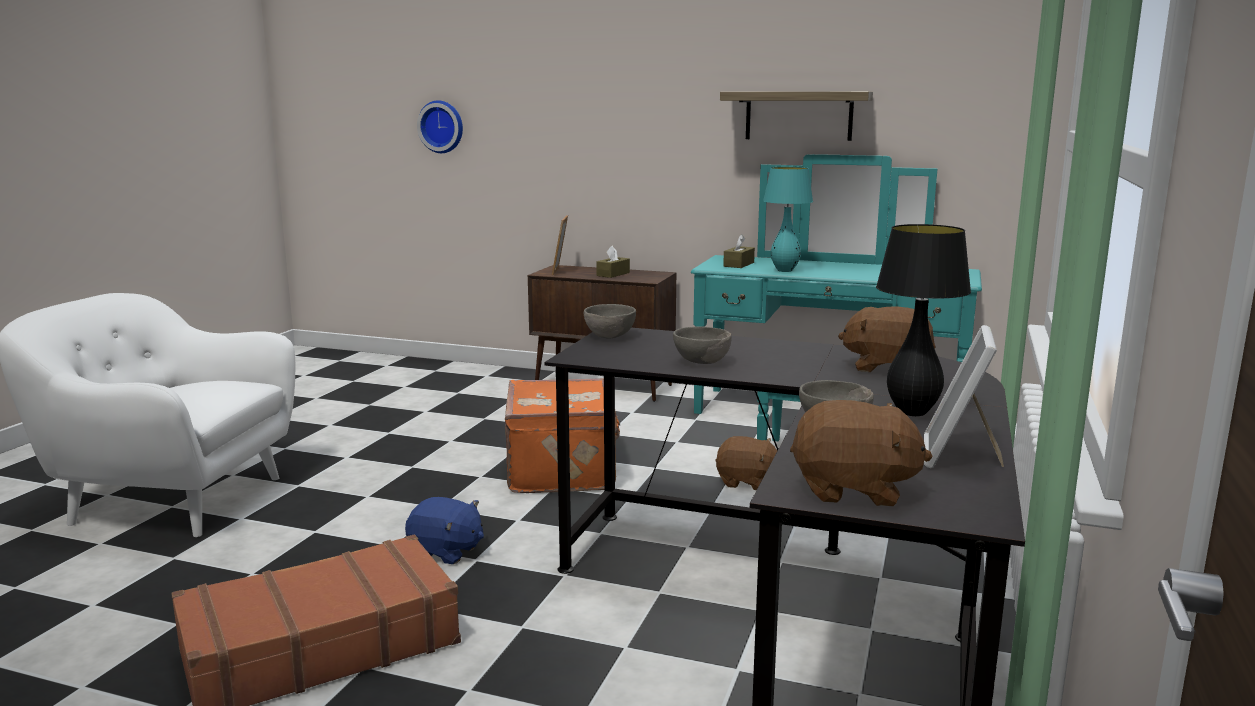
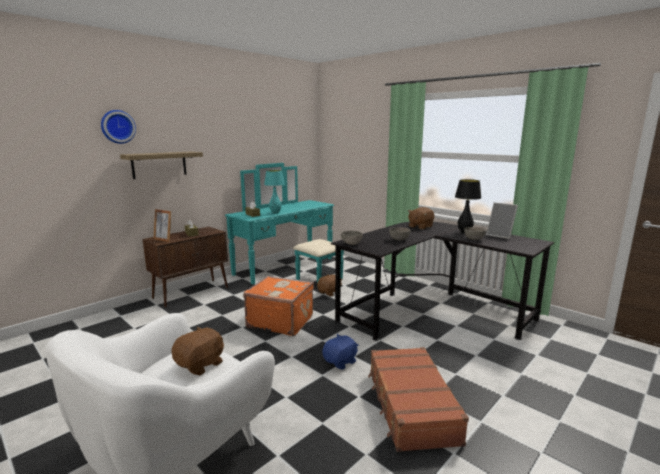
camera: 65 degrees left, 0 degrees up
(442, 126) = (44, 166): wall clock -> wall clock (117, 126)
(798, 116) = (250, 148): shelf -> shelf (159, 164)
(853, 490) = (524, 246): brown plush toy -> brown plush toy (201, 365)

